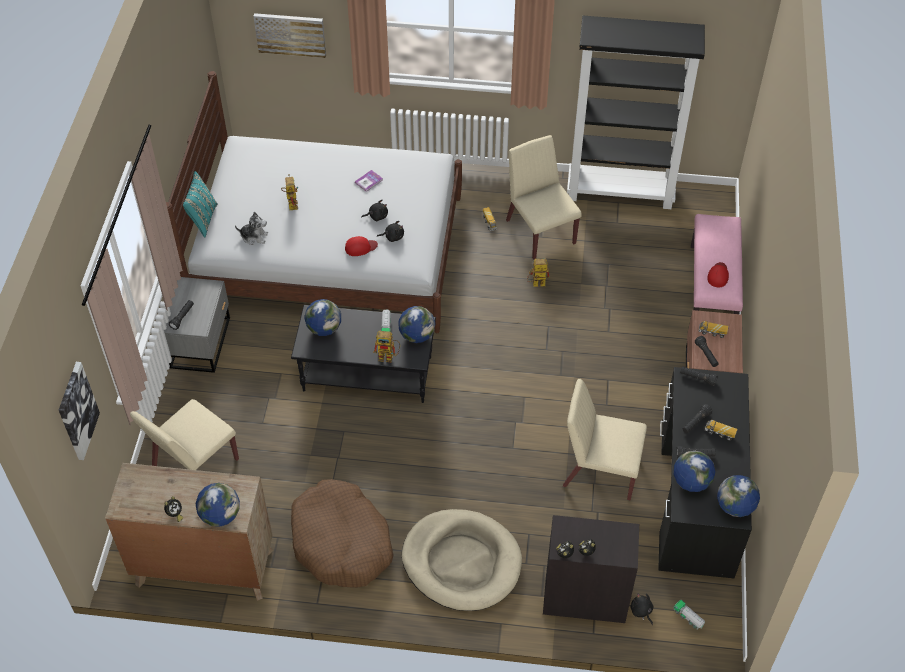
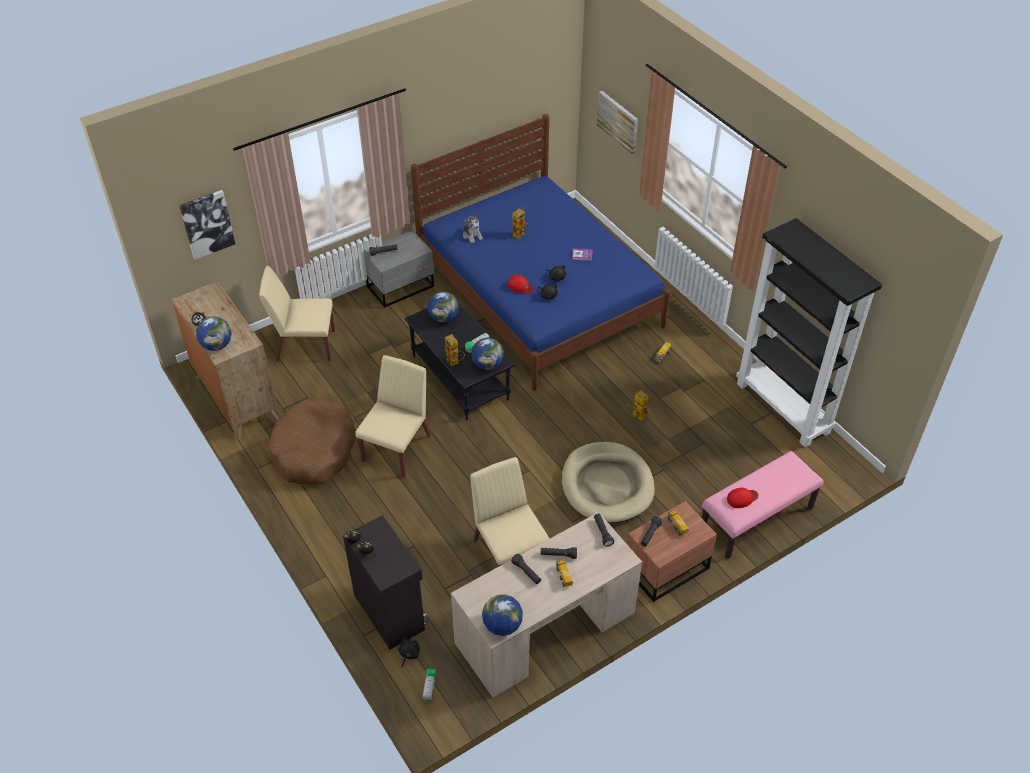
camera: 50 degrees right, 5 degrees down
(202, 219) = (460, 206): turquoise pillow -> none
(329, 252) = (539, 295): white bed -> blue bed
(461, 562) = (356, 523): beige dog bed -> beige dog bed (607, 485)
(540, 231) = (688, 387): beige chair -> beige chair (397, 448)
(691, 482) = (499, 584): globe -> none
(696, 496) = (544, 627): black desk -> beige desk

